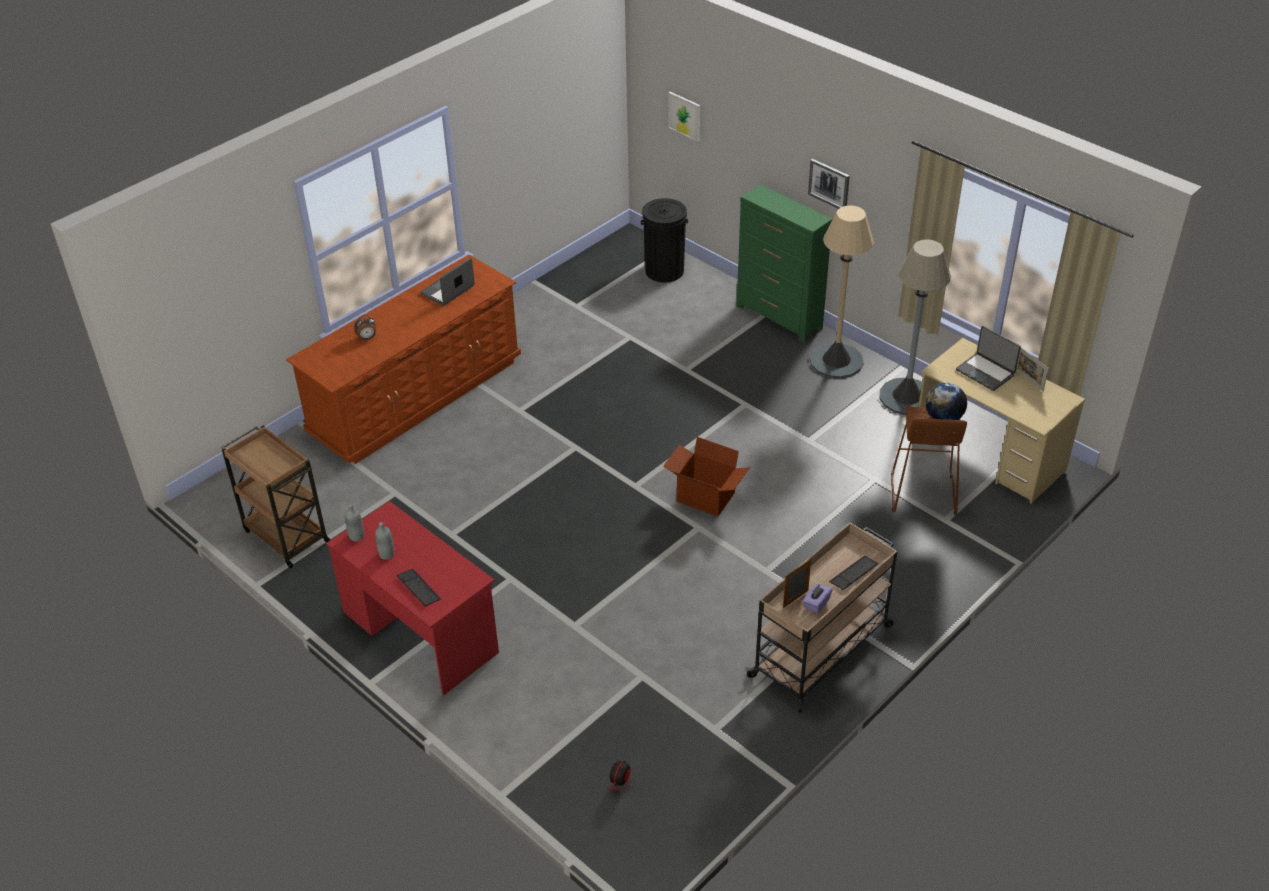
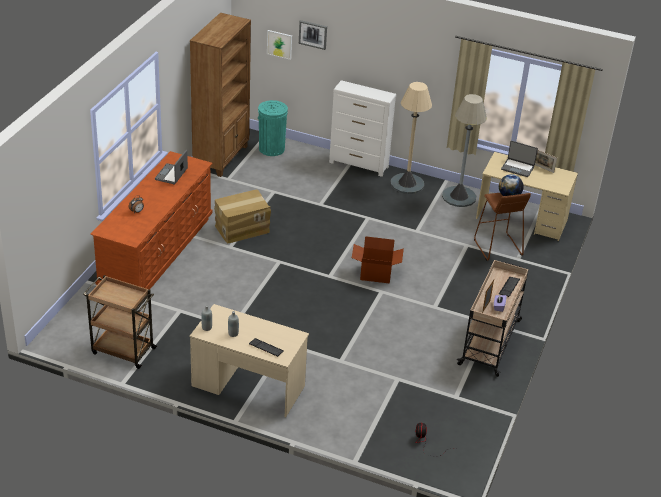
camera: 25 degrees left, 5 degrees down
(420, 632) = (248, 386): red desk -> beige desk
(552, 385) = (242, 228): none -> cardboard box
(586, 272) = (221, 157): none -> brown bookcase
(664, 271) = (271, 149): black trash can -> turquoise trash can
(779, 318) = (359, 165): green dresser -> white dresser
(829, 184) = (392, 72): picture -> picture (313, 34)

